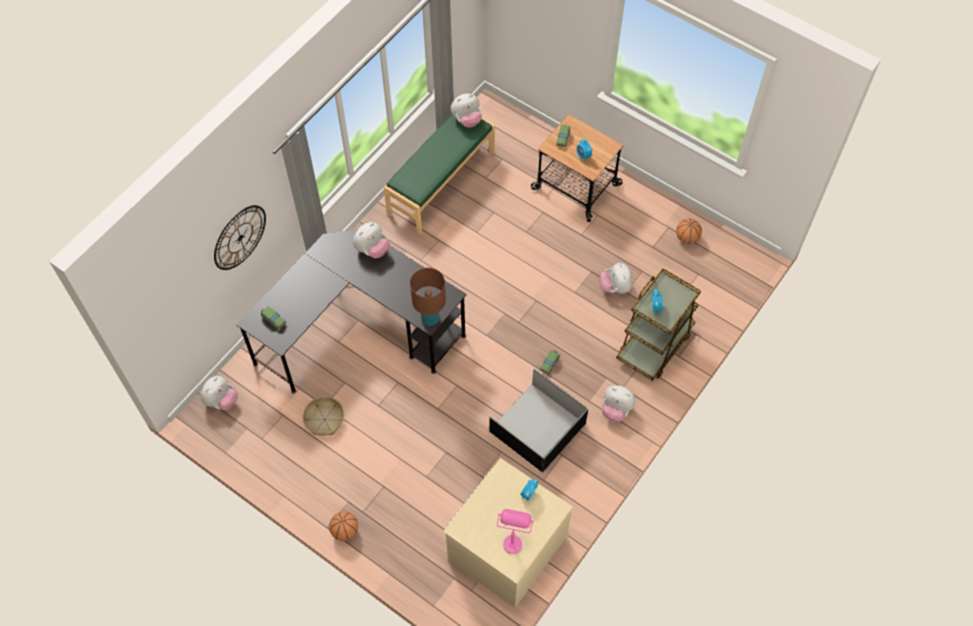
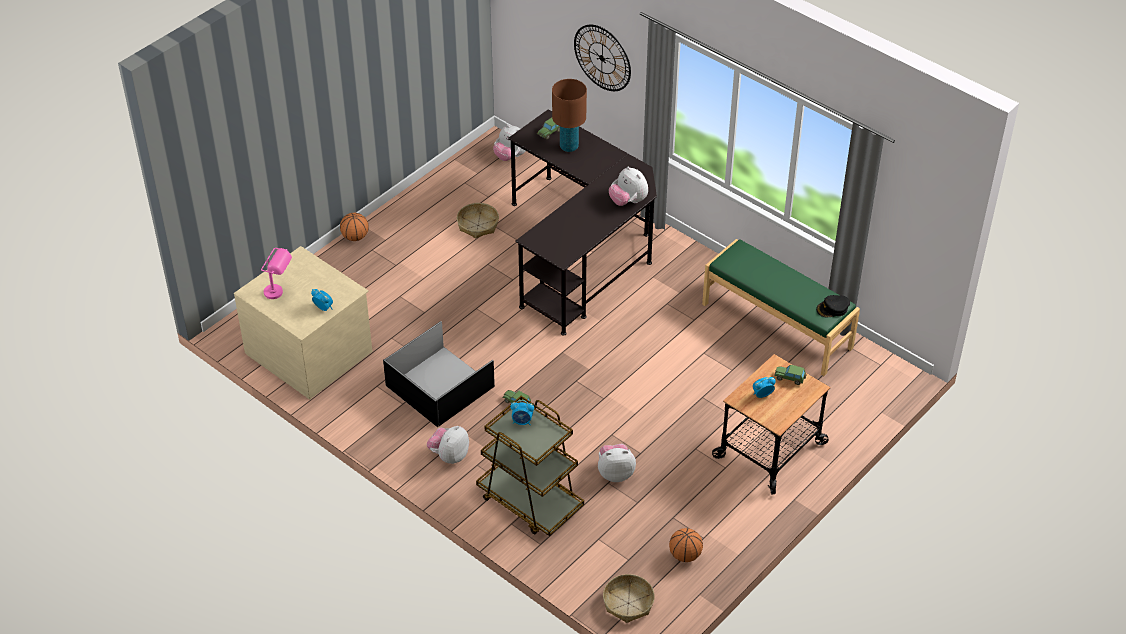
camera: 95 degrees right, 15 degrees down
(430, 319) = (535, 240): brown table lamp -> brown table lamp (569, 146)
(467, 120) = (832, 309): plush toy -> black cap
(738, 272) = (628, 603): none -> basket

